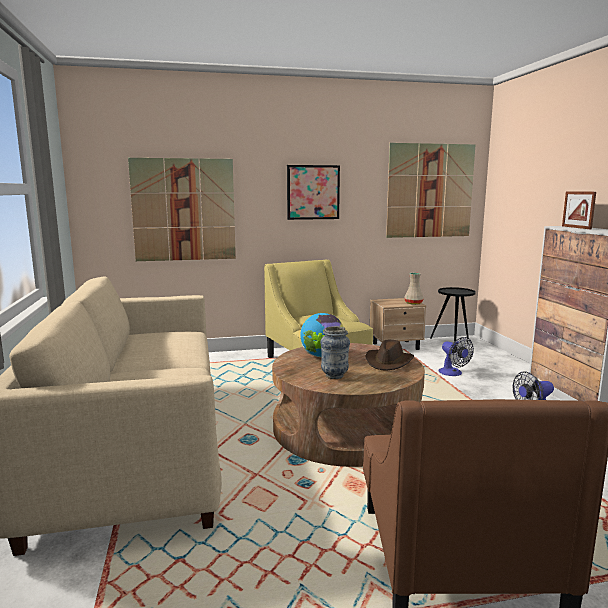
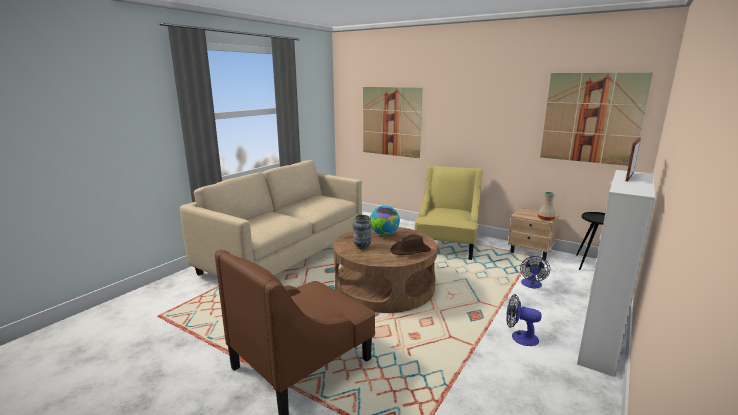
camera: 45 degrees right, 5 degrees up
(313, 192) = (478, 114): picture -> none

